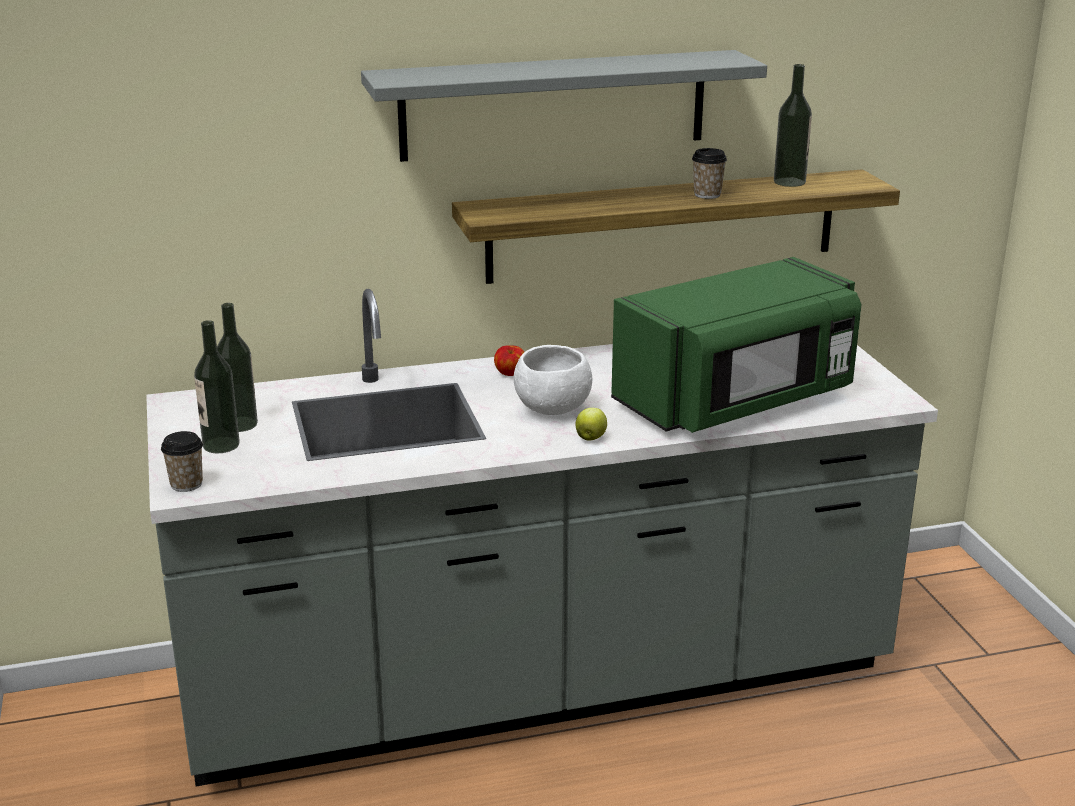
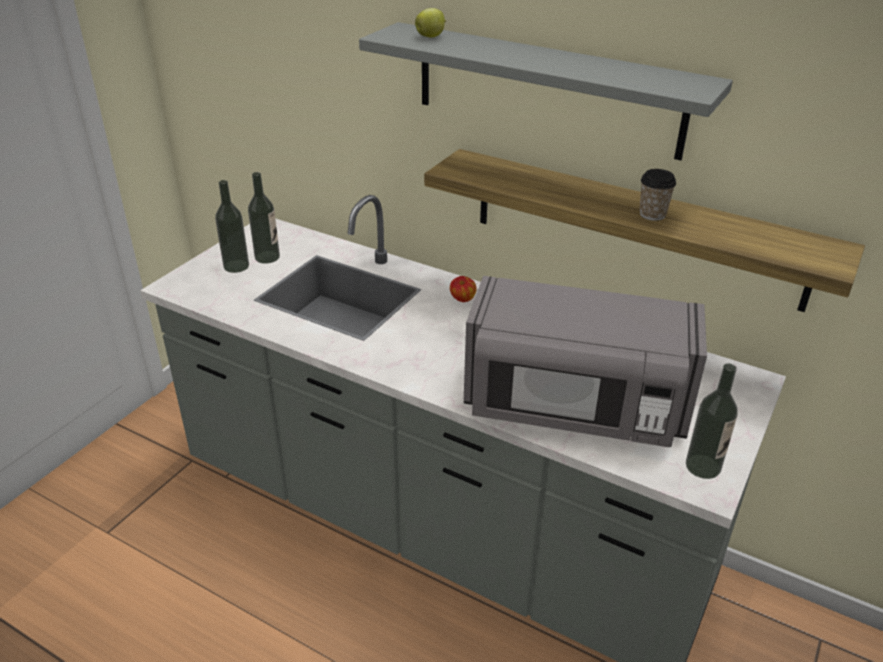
camera: 45 degrees right, 10 degrees up
(186, 484) = (180, 283): cup -> none
(551, 410) = (437, 341): white bowl -> none
(591, 438) = (421, 378): apple -> apple (431, 37)
(736, 400) = (574, 407): green microwave -> grey microwave
(789, 182) = (755, 230): bottle -> bottle (703, 466)

